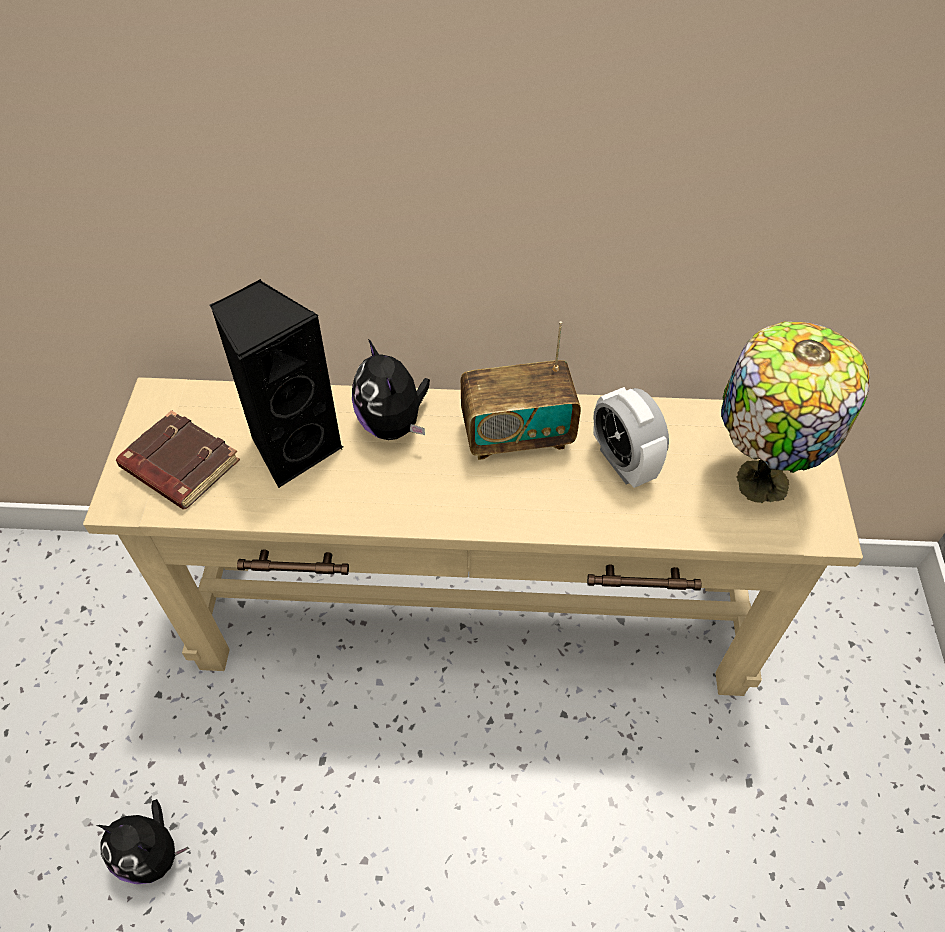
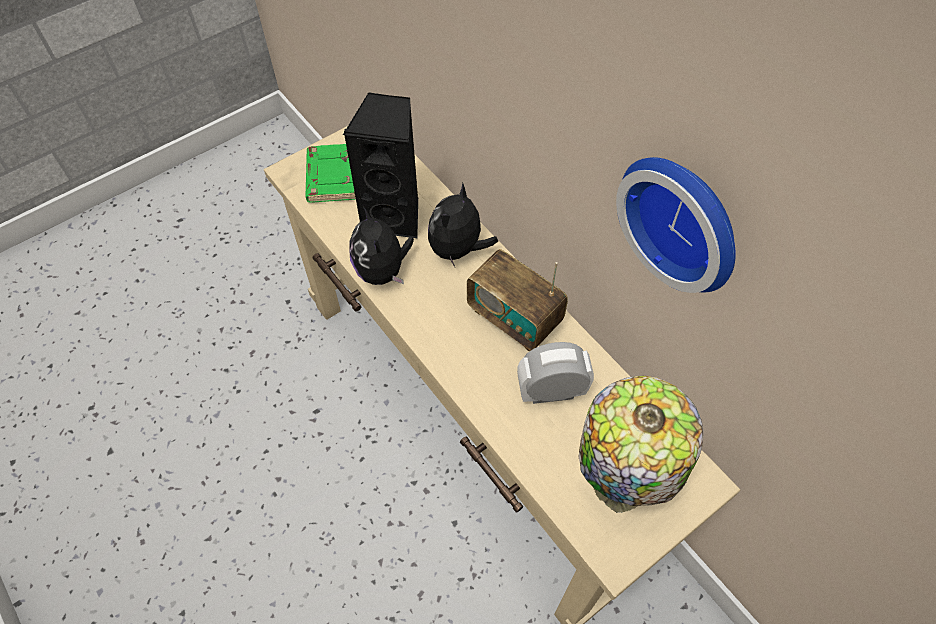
camera: 50 degrees right, 5 degrees up
(152, 854) = (205, 373): plush toy -> plush toy (382, 271)
(178, 466) = (334, 177): brown book -> green book
(623, 462) = (551, 392): alarm clock -> alarm clock turned 60 degrees clockwise
(692, 163) = (684, 219): none -> wall clock

